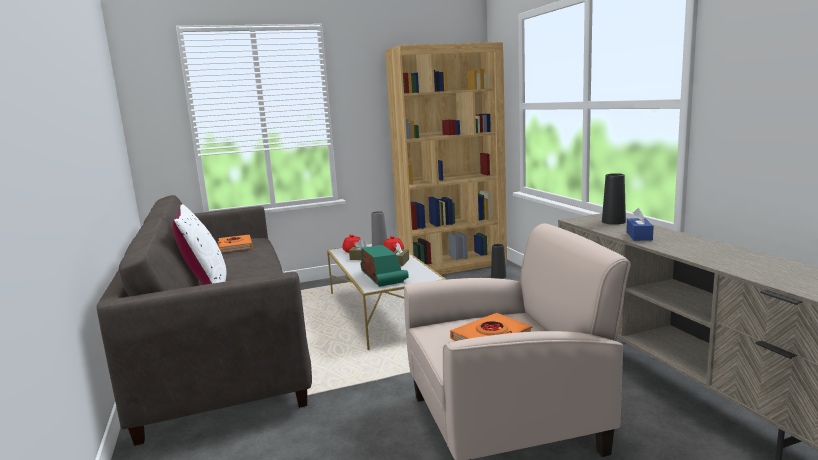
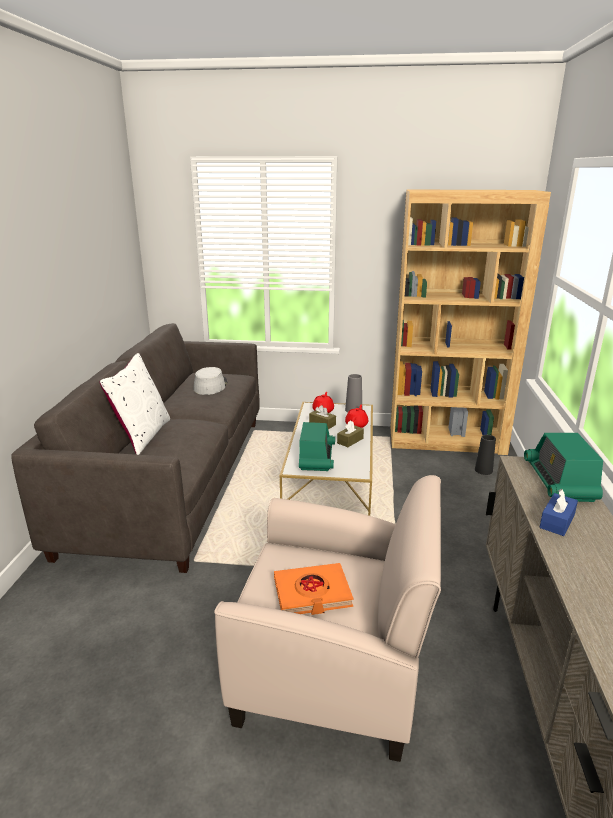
camera: 25 degrees right, 10 degrees up
(235, 246) = (210, 386): orange book -> grey hat
(613, 221) = (559, 481): black vase -> radio

